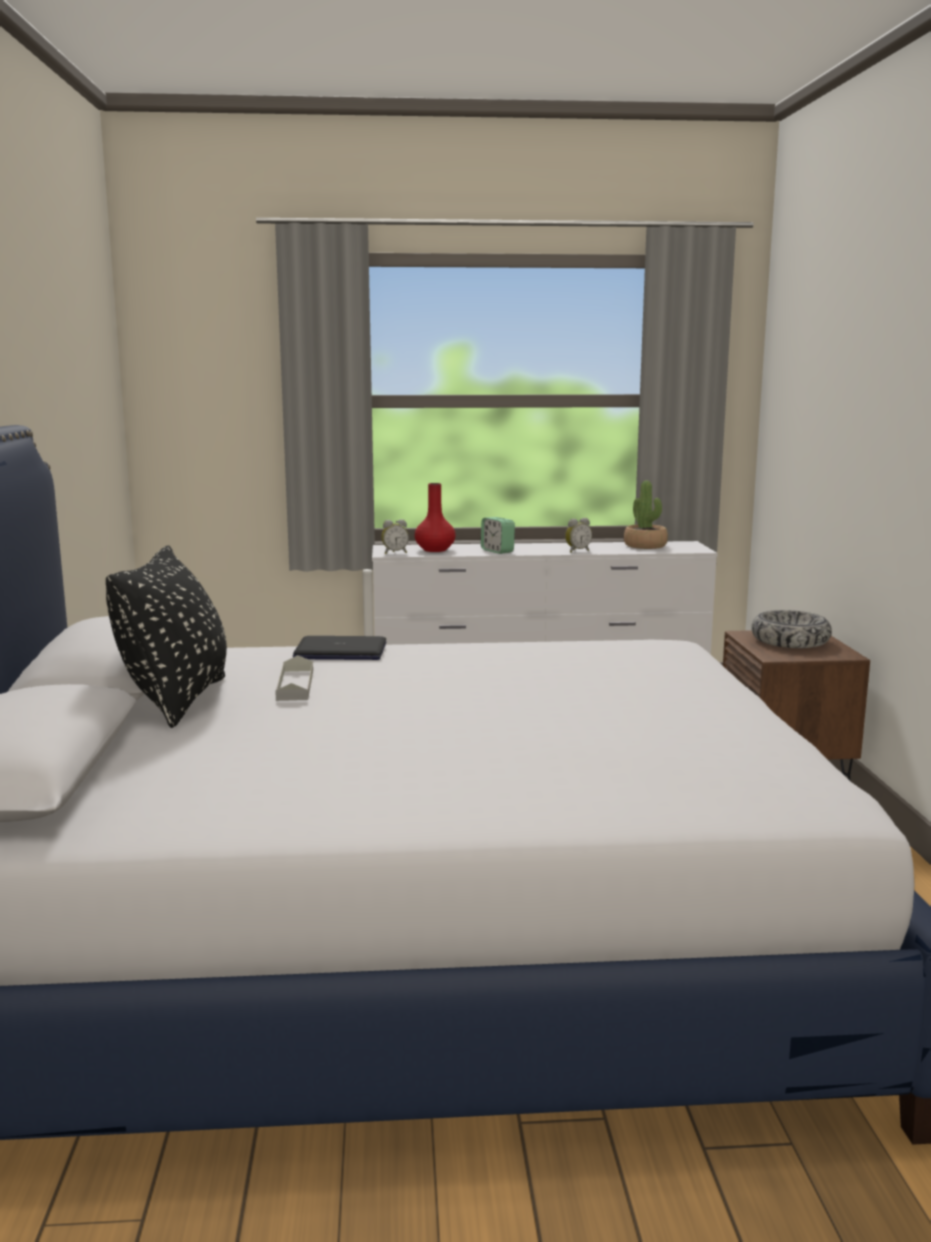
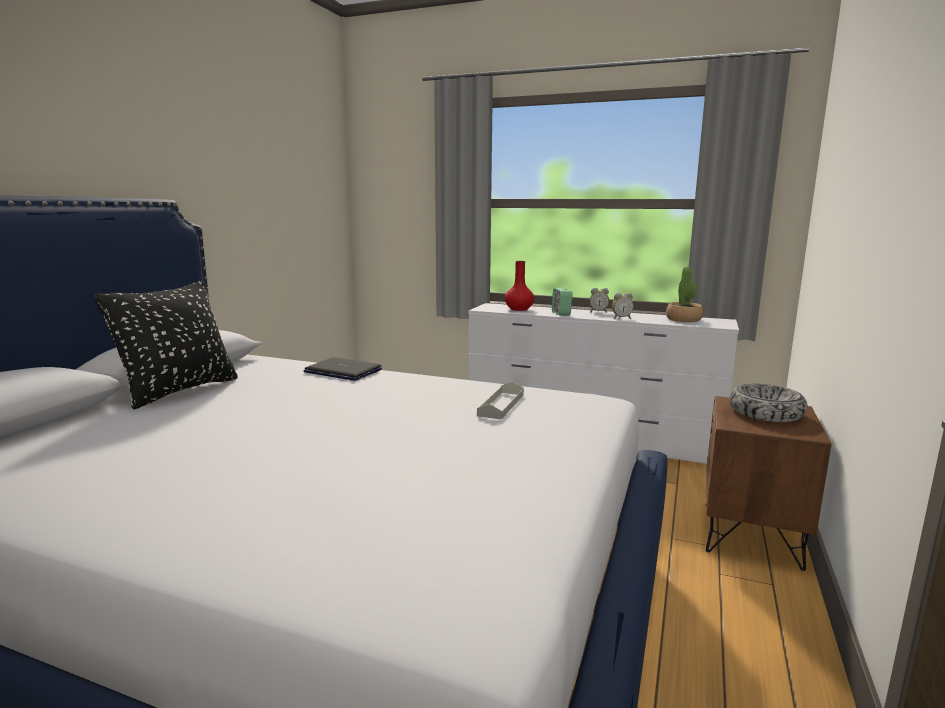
camera: 25 degrees right, 0 degrees up
(295, 685) = (267, 391): grey tray -> grey tray (501, 405)
(395, 553) = (488, 309): alarm clock -> alarm clock (598, 312)

